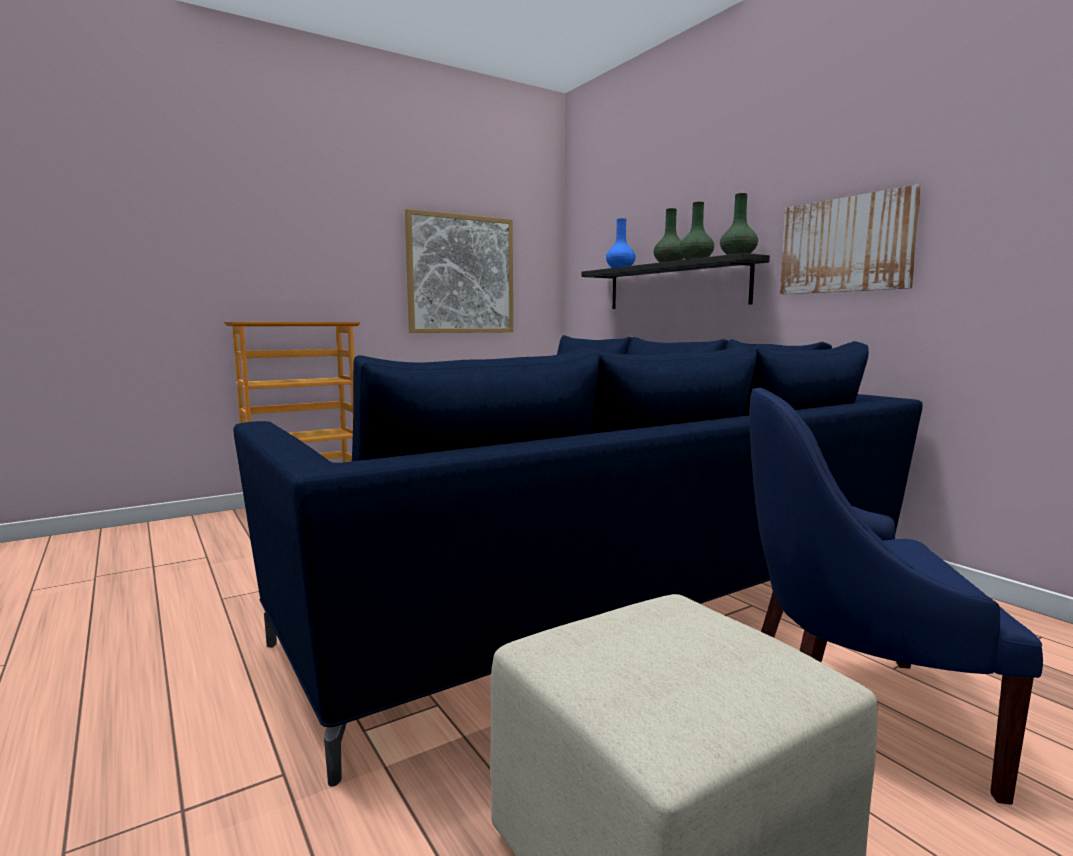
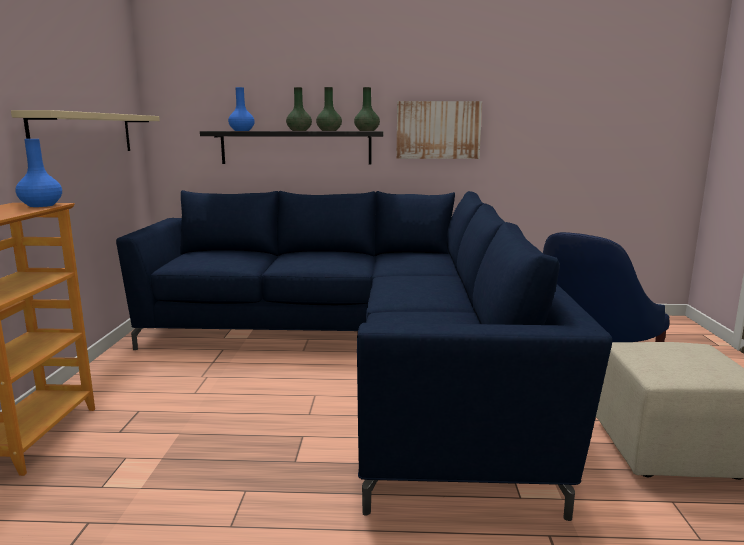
camera: 55 degrees left, 5 degrees up
(334, 321) = (41, 205): none -> blue vase
(461, 274) = (84, 134): picture -> beige shelf

